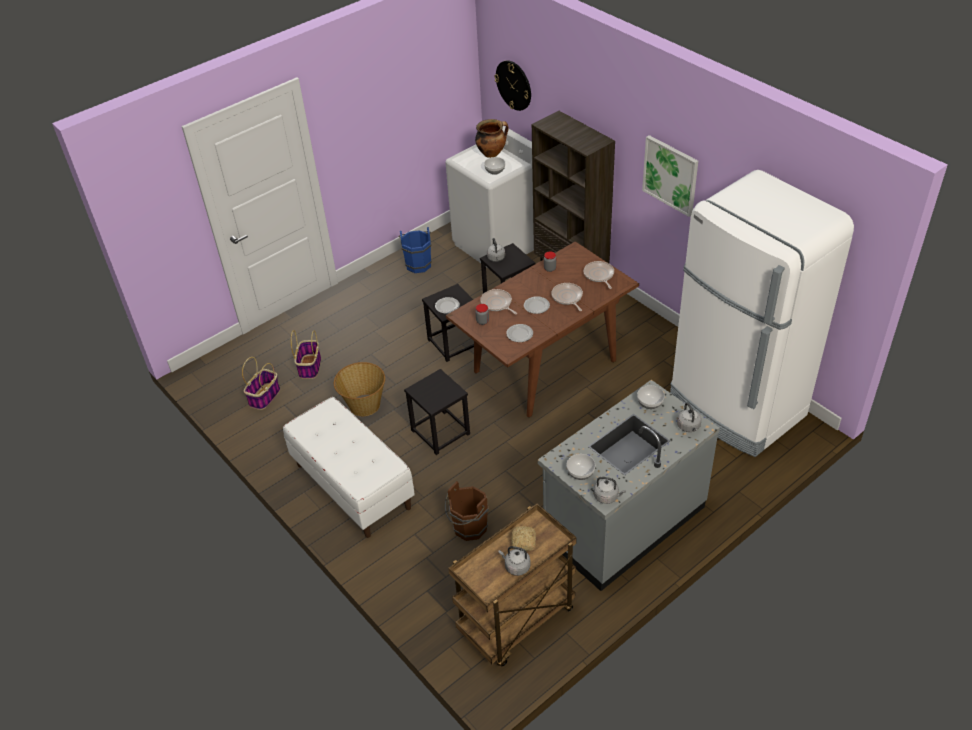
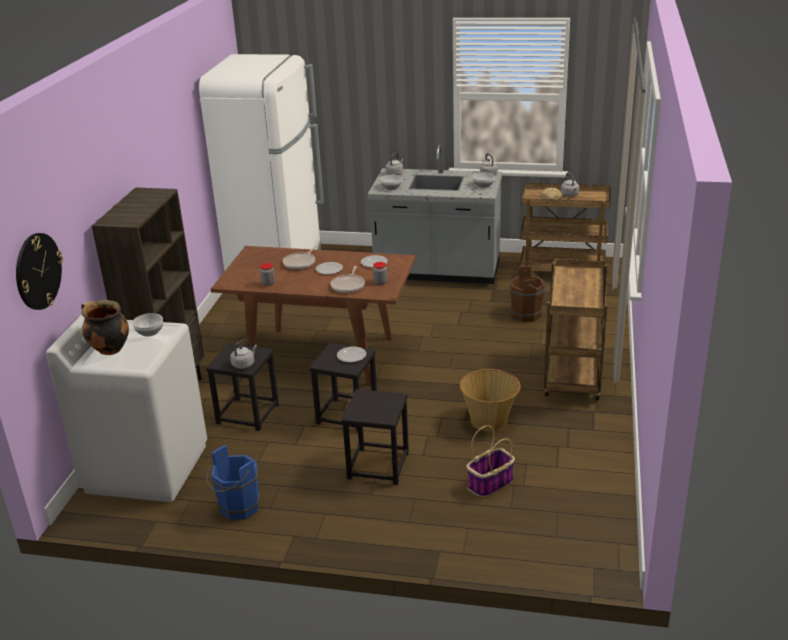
camera: 130 degrees left, 15 degrees down
(264, 397) = (567, 486): basket -> none
(352, 486) = (573, 377): white bench -> brown cart
(440, 432) = (463, 367): black stool -> black stool (379, 466)
(599, 275) = (253, 262): frying pan -> none
(670, 175) = (164, 168): picture -> none

